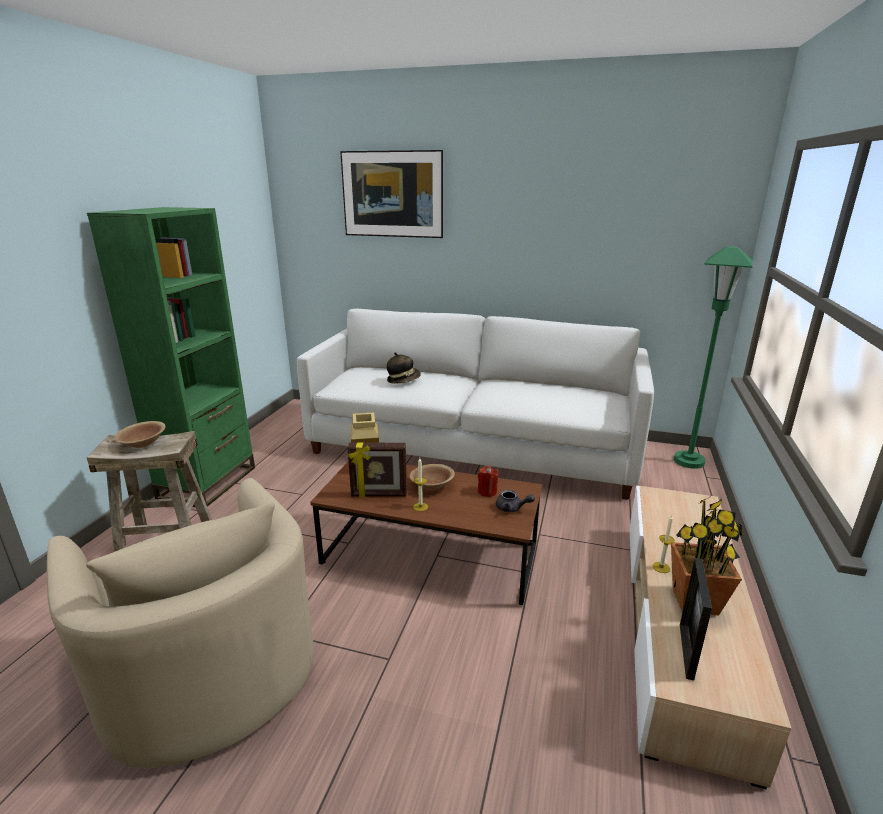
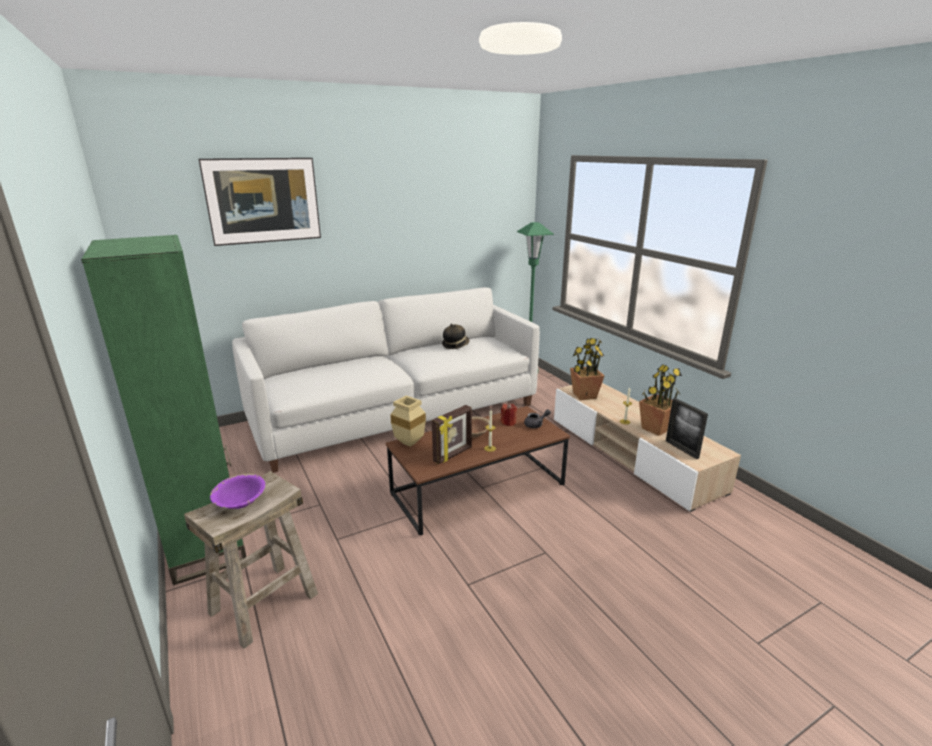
camera: 45 degrees left, 0 degrees up
(143, 443) = (240, 502): brown bowl -> purple bowl
(205, 663) = (449, 635): beige armchair -> none
(403, 380) = (344, 372): hat -> hat (455, 345)
(660, 509) = (584, 395): none -> potted plant

